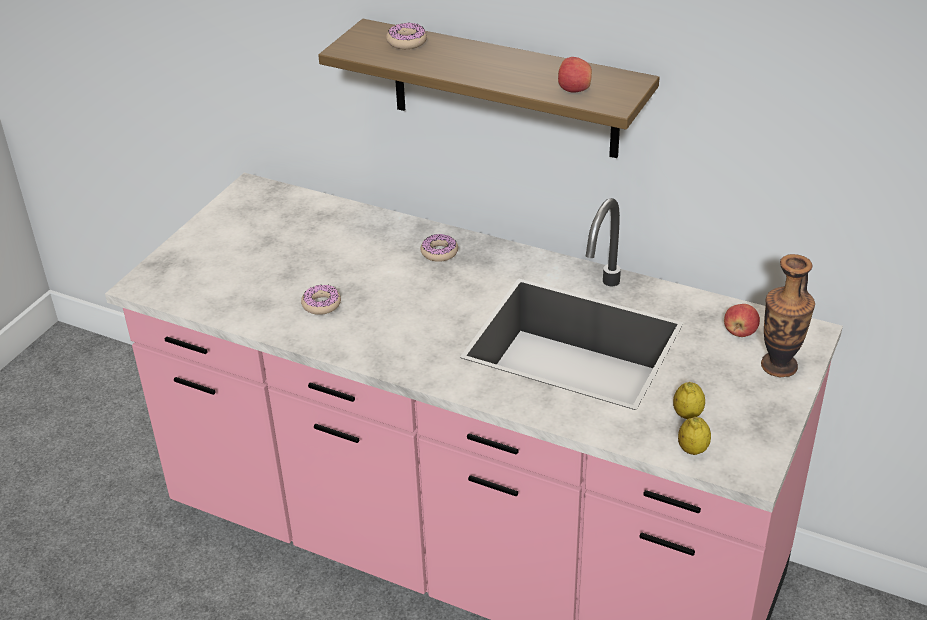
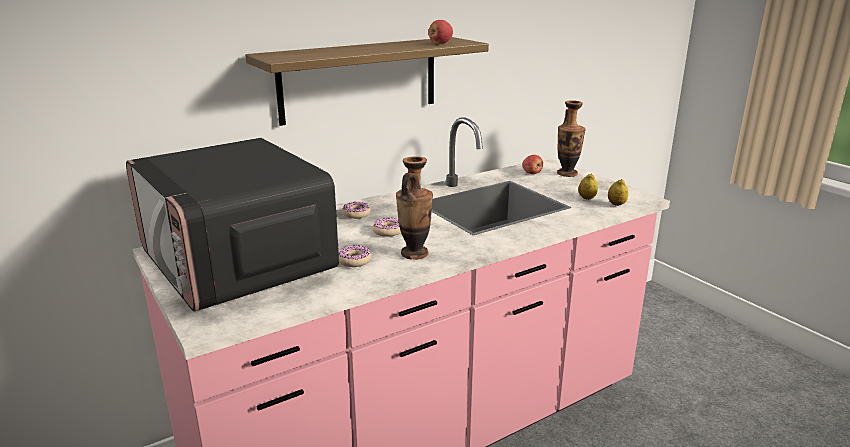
camera: 60 degrees left, 15 degrees down
(259, 242) = (238, 264): none -> microwave
(371, 335) = (414, 253): none -> vase
(406, 42) = (306, 52): donut -> donut (387, 231)

